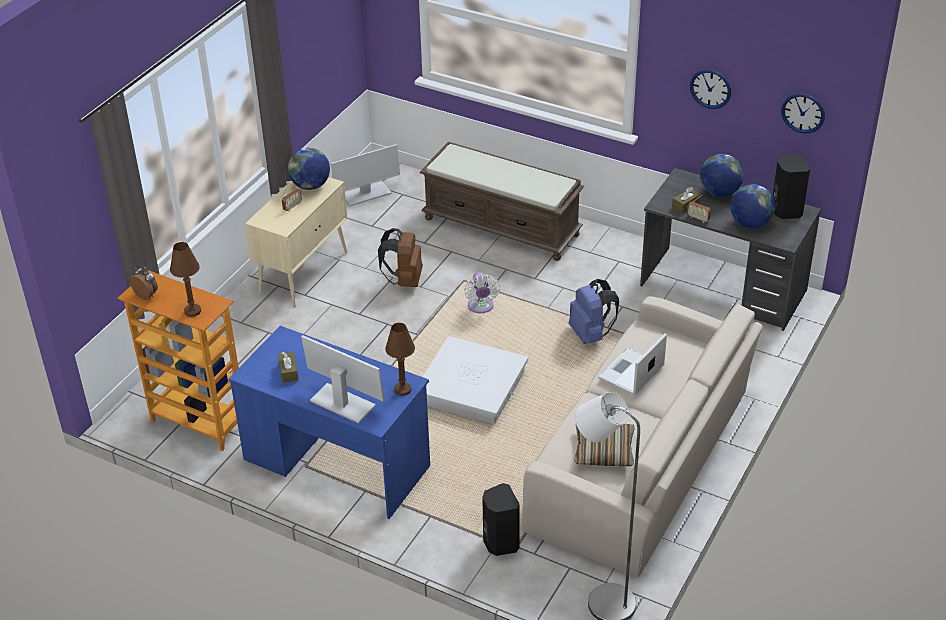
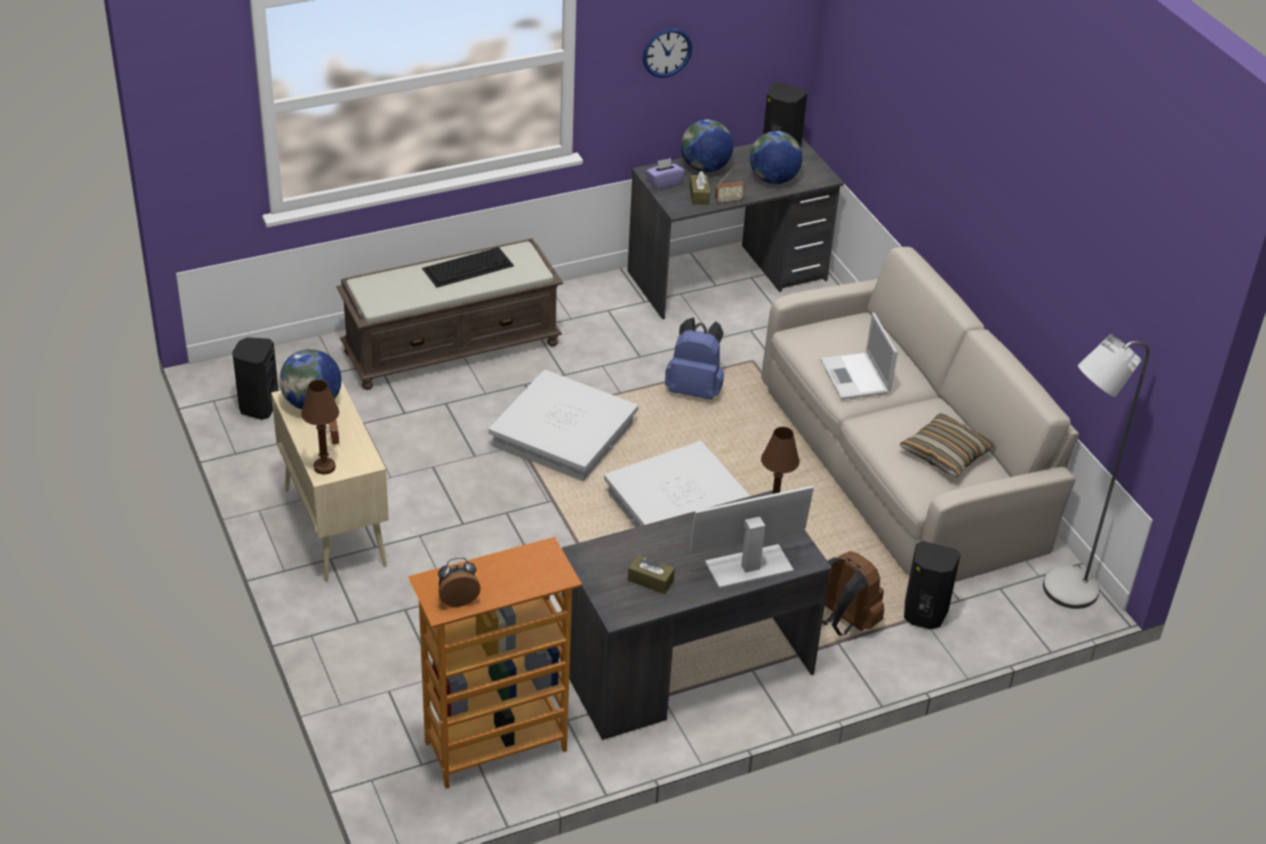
camera: 55 degrees left, 0 degrees up
(192, 311) = (535, 577): brown table lamp -> brown table lamp (324, 467)
(336, 462) = (686, 668): blue desk -> grey desk
(366, 194) = (258, 406): monitor -> black speaker
(404, 280) = (449, 461): brown backpack -> brown backpack (844, 622)
(481, 307) = (564, 434): white fan -> white storage box
(519, 174) = (468, 267): none -> keyboard
(677, 186) = (664, 183): none -> purple tissue box
(803, 113) = (772, 34): wall clock -> none

